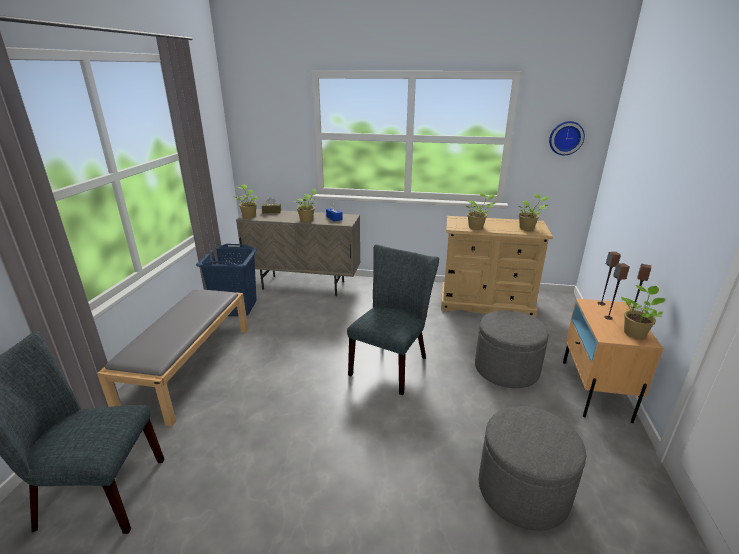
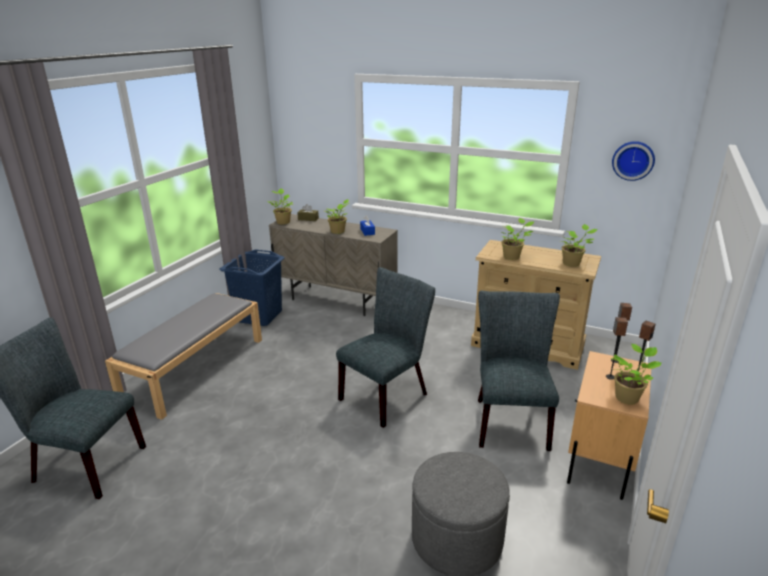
camera: 15 degrees right, 0 degrees up
(506, 369) = (509, 420): grey ottoman -> grey chair

